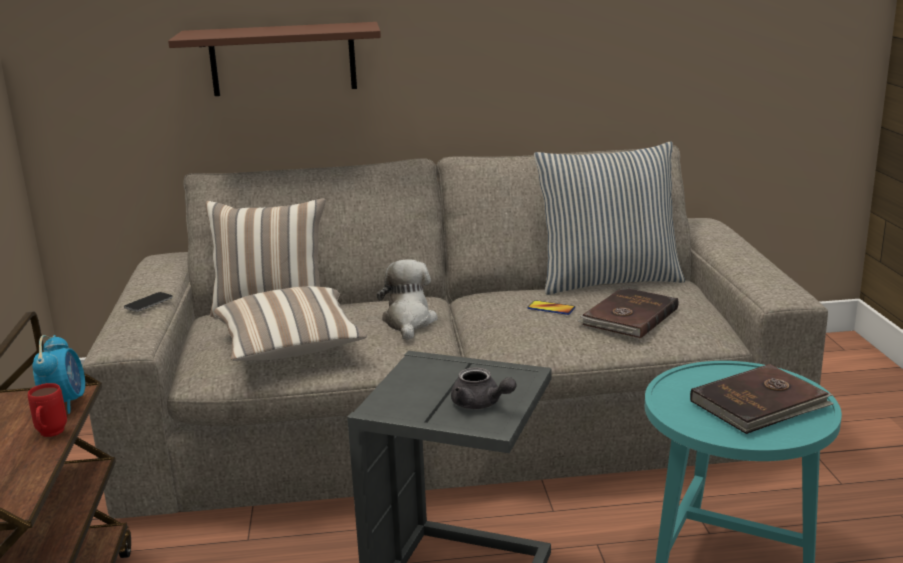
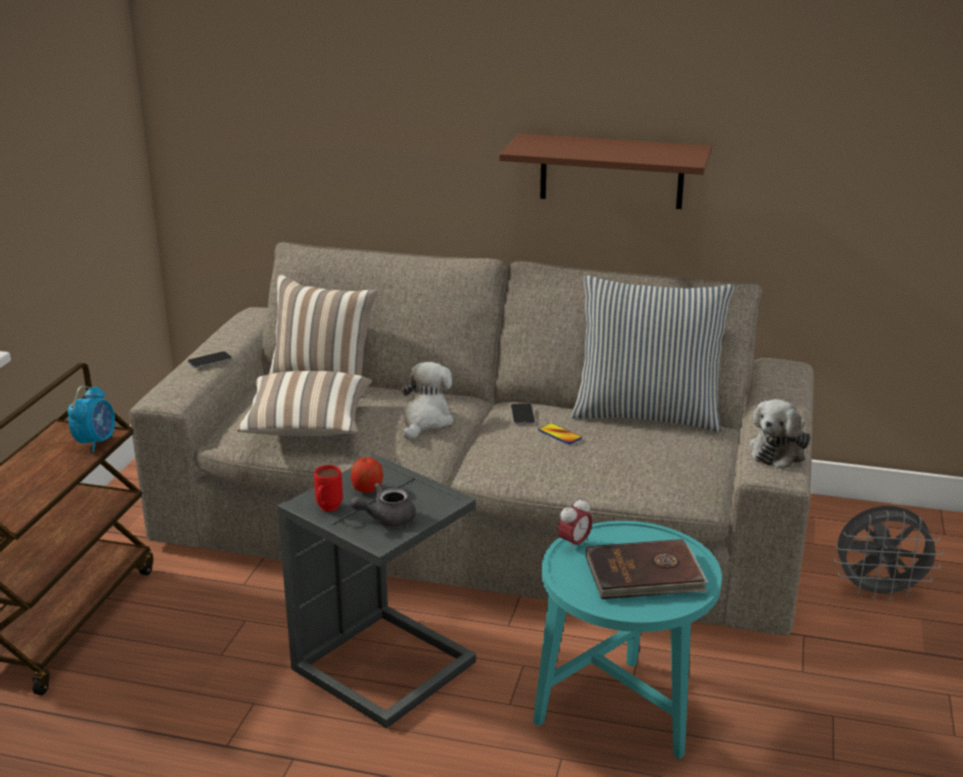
camera: 20 degrees right, 5 degrees up
(50, 435) = (69, 468): red mug -> red mug (327, 509)
(283, 59) = (380, 143): brown shelf -> brown shelf (611, 171)
(432, 382) = (367, 489): none -> apple
(480, 404) = (386, 519): grey teapot -> grey teapot turned 90 degrees clockwise
(500, 299) = (522, 415): none -> phone
(628, 316) = (624, 459): brown book -> none
(667, 392) = (574, 544): none -> alarm clock
(771, 280) = (779, 451): none -> plush toy
(839, 404) = (878, 592): none -> grey fan

